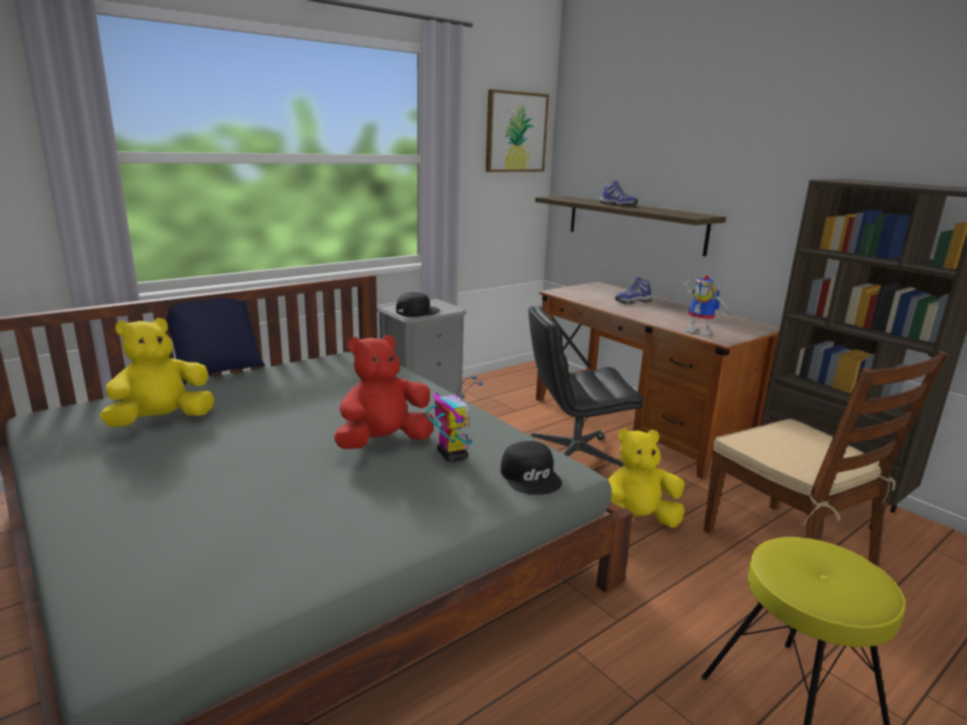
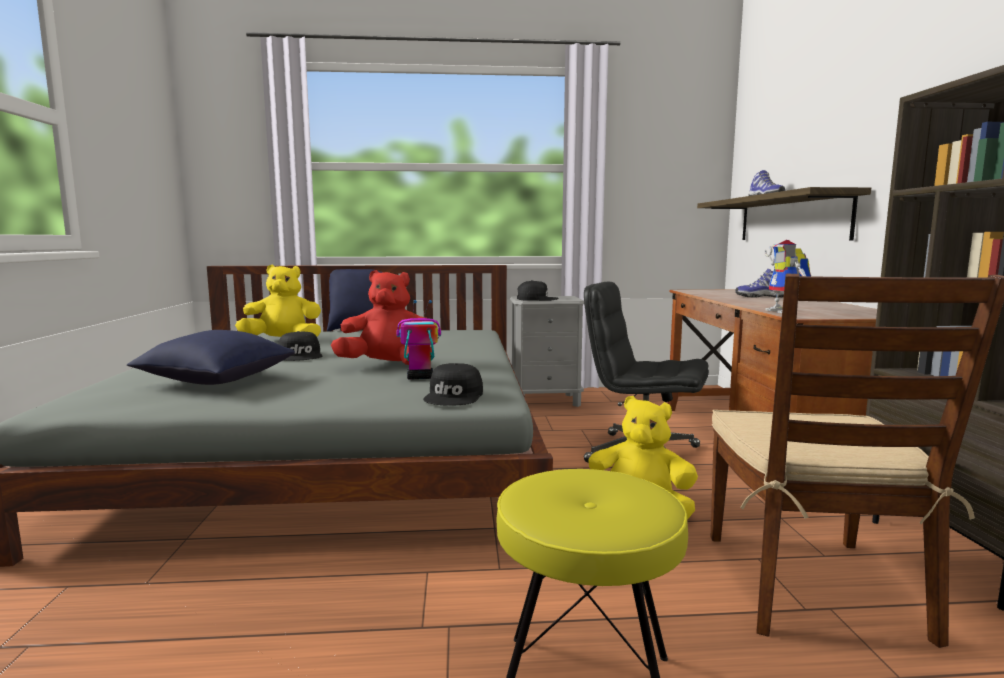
camera: 35 degrees right, 10 degrees down
(247, 526) = (216, 381): none -> blue pillow
(251, 447) = (301, 355): none -> black cap
(452, 455) = (419, 377): toy robot -> toy robot turned 105 degrees counterclockwise
(516, 132) = (682, 142): picture -> none

